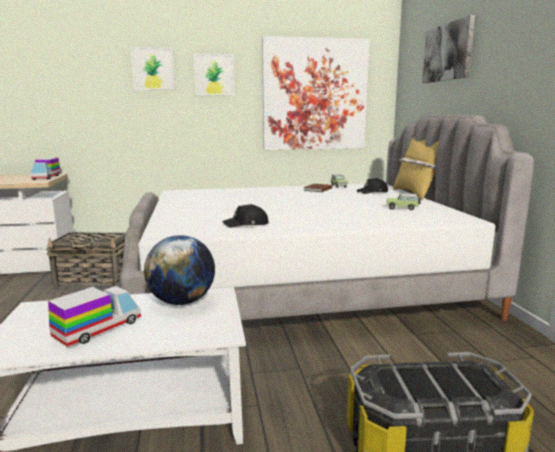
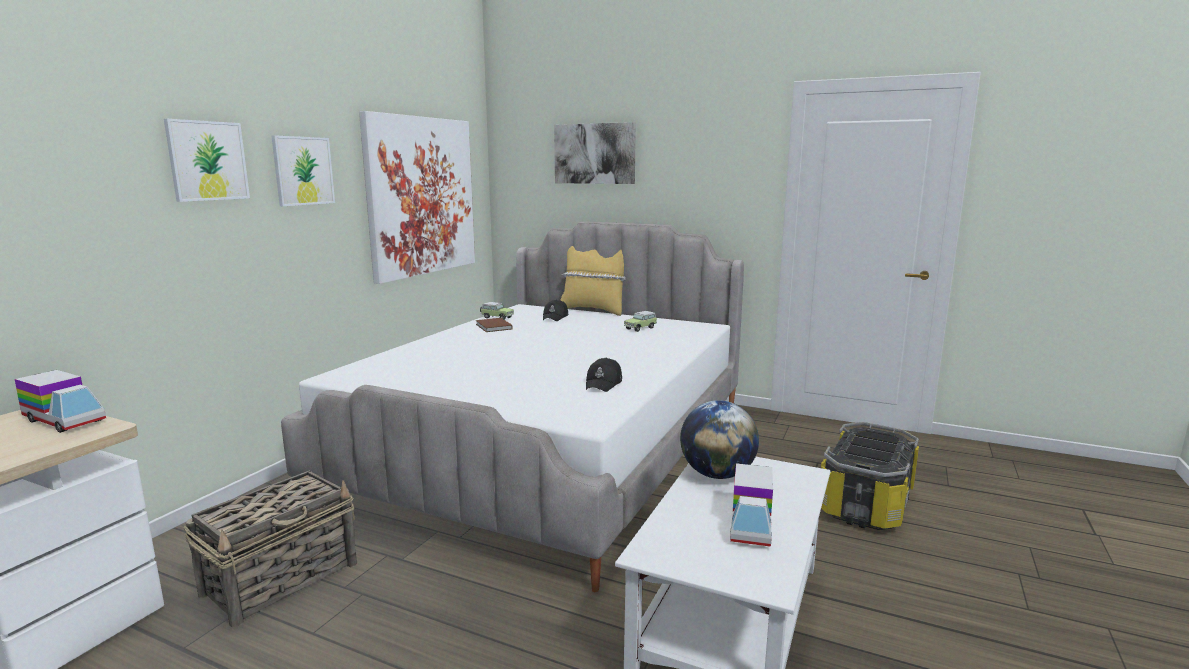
camera: 55 degrees left, 0 degrees up
(98, 329) = (750, 523): toy truck -> toy truck turned 150 degrees counterclockwise

